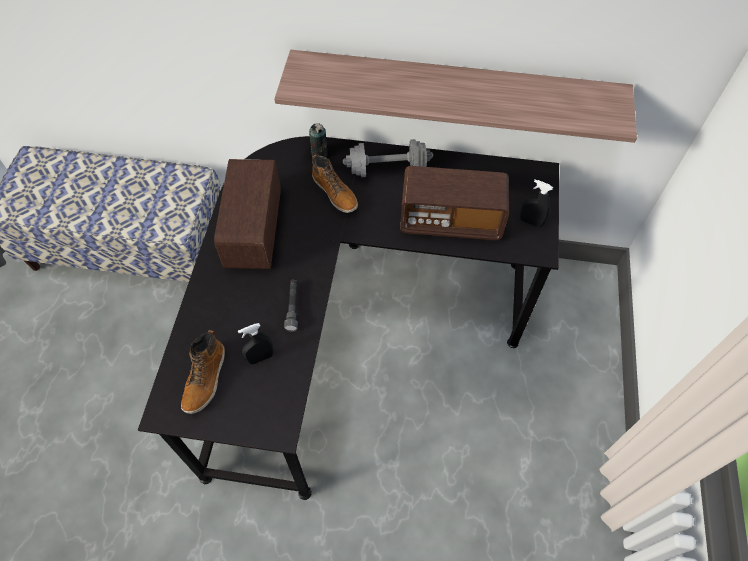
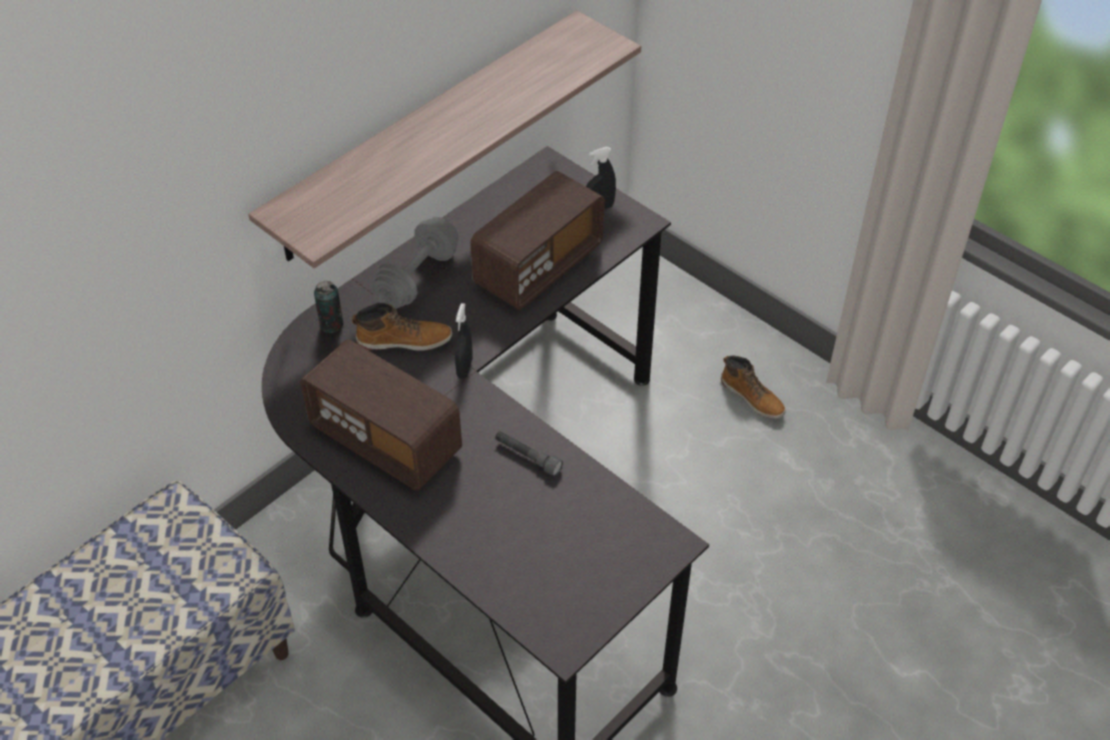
camera: 55 degrees left, 10 degrees down
(205, 379) = (552, 583): boot -> boot (752, 397)
(260, 357) = (568, 518): black spray bottle -> black spray bottle (464, 368)

